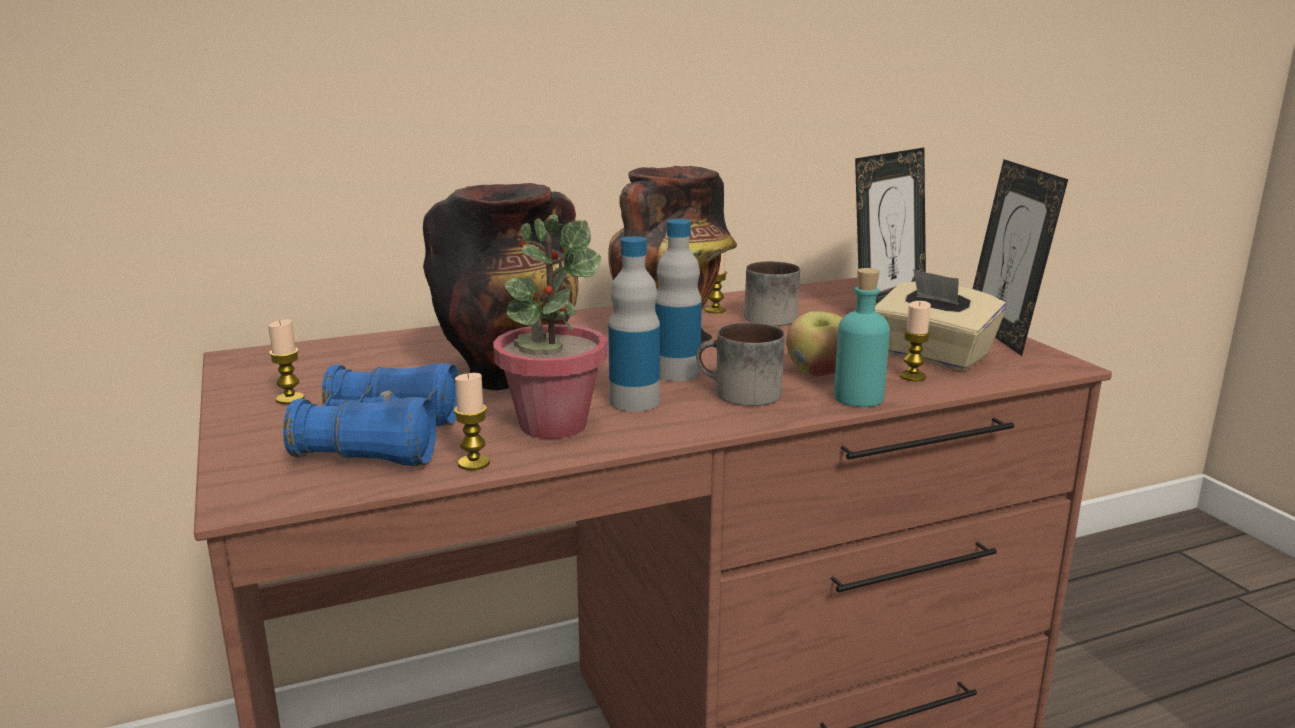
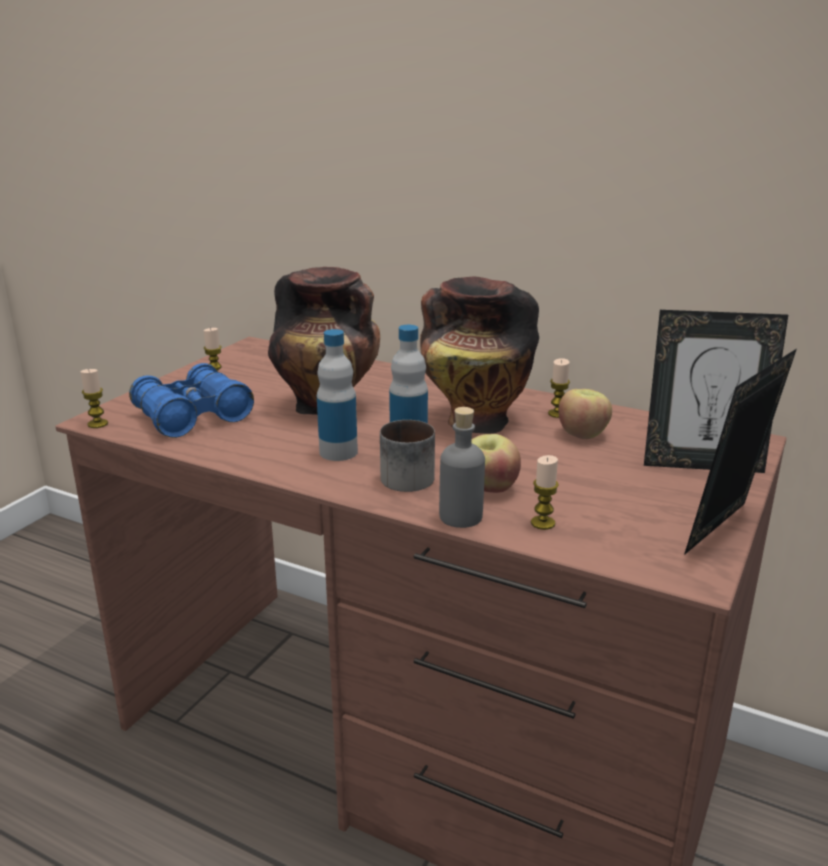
camera: 50 degrees right, 5 degrees up
(474, 463) = (192, 447): candle -> candle (97, 424)
(552, 425) = (270, 445): potted plant -> none
(770, 316) = (583, 434): mug -> apple
(858, 398) = (461, 516): turquoise bottle -> grey bottle
(932, 356) = (607, 517): beige tissue box -> none

